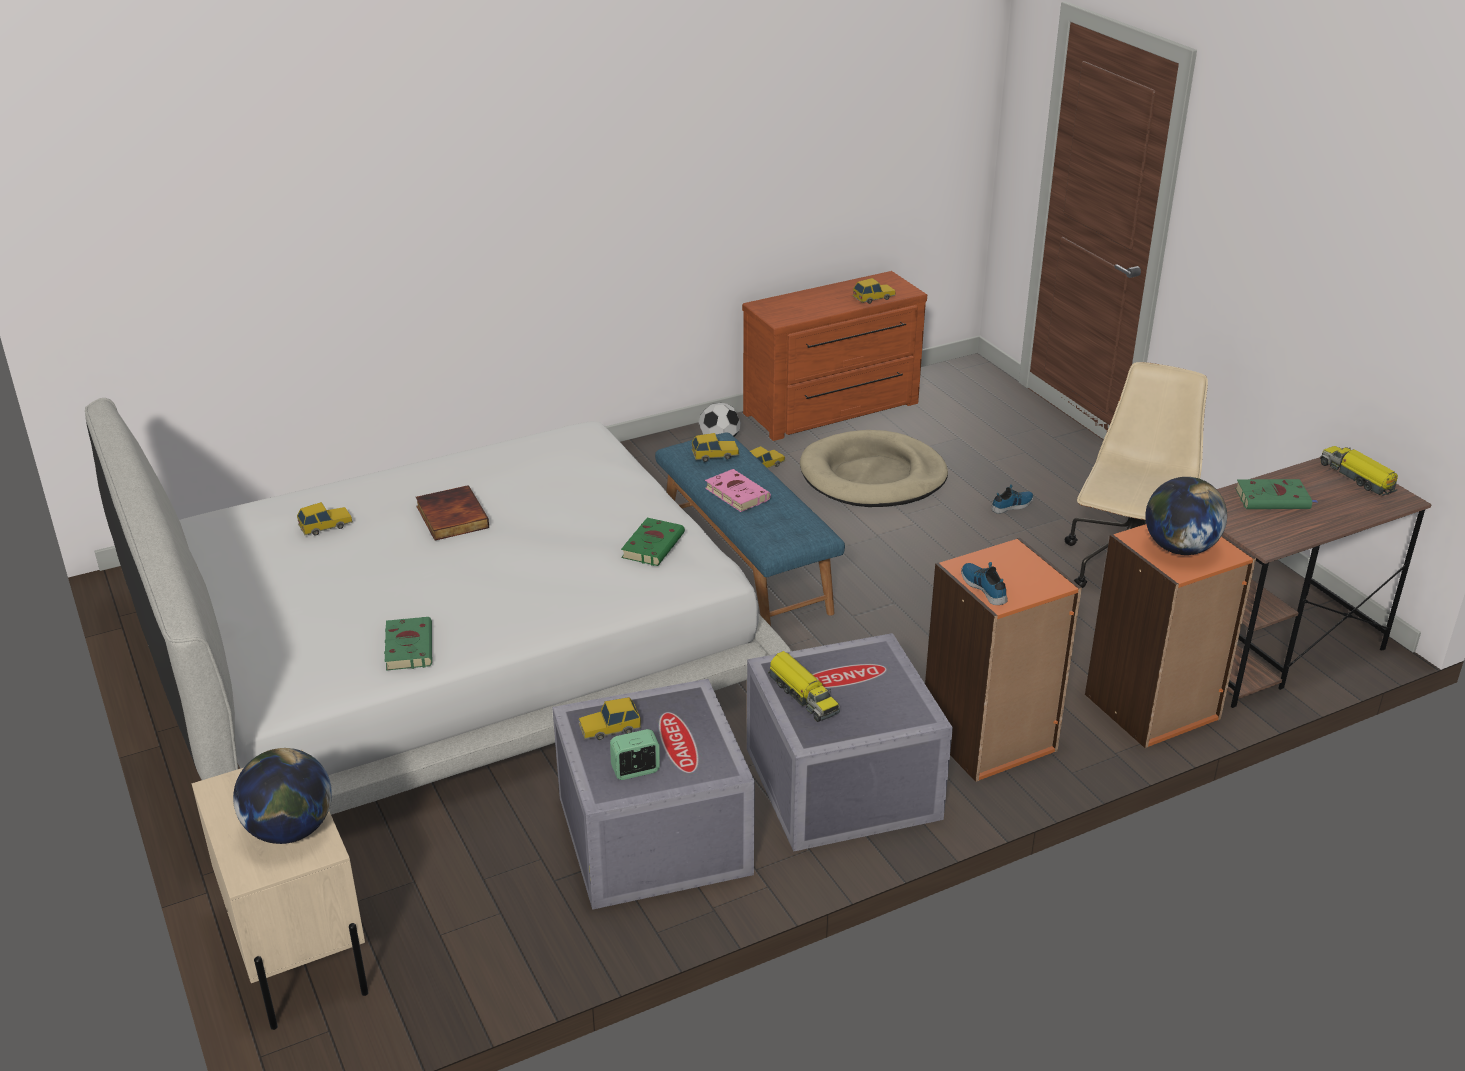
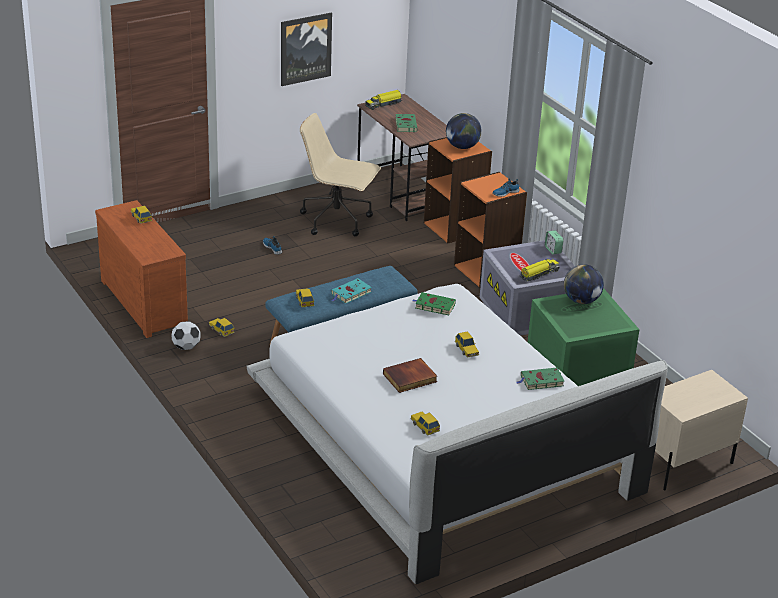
camera: 95 degrees left, 0 degrees up
(290, 830) = (702, 387): globe -> globe (581, 300)
(609, 728) = (578, 325): toy car -> toy car (466, 349)
(635, 770) = (606, 317): alarm clock -> alarm clock (553, 250)
(650, 834) = (578, 364): grey storage box -> green storage box
(735, 493) = (350, 293): pink book -> turquoise book
(873, 476) = (237, 291): beige dog bed -> none
(1297, 278) = (305, 48): none -> picture

